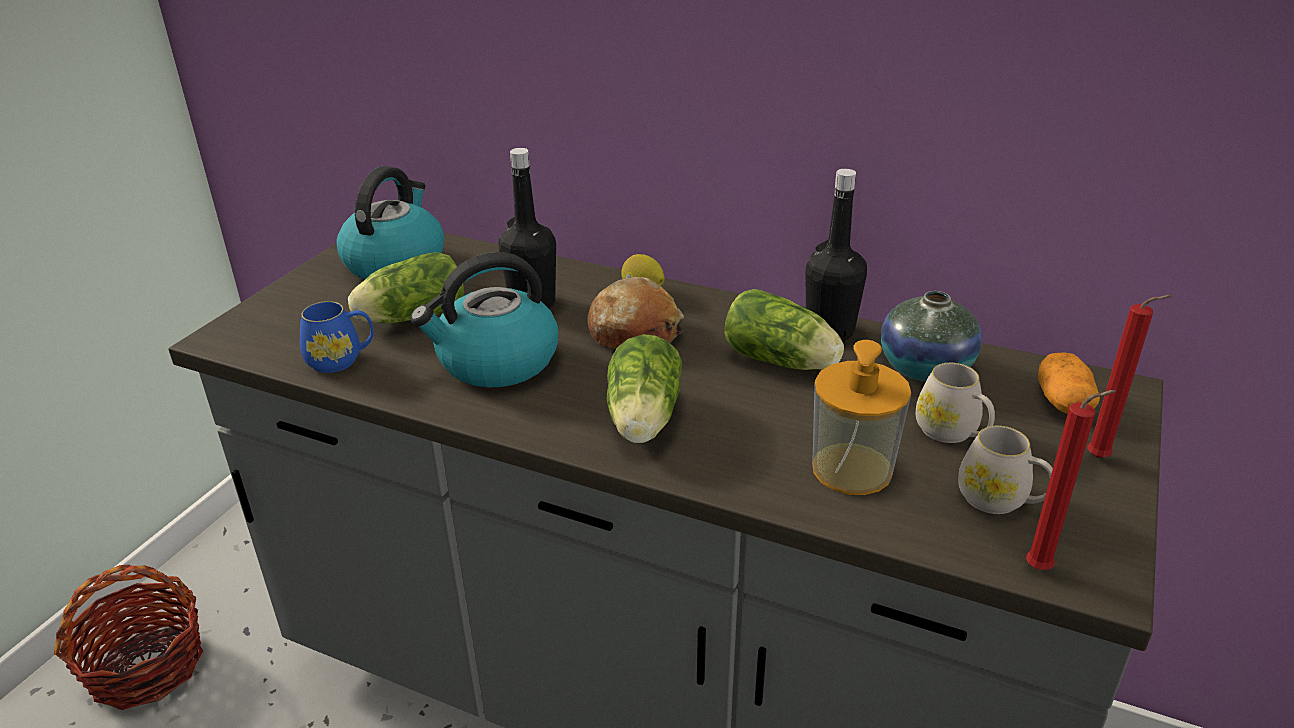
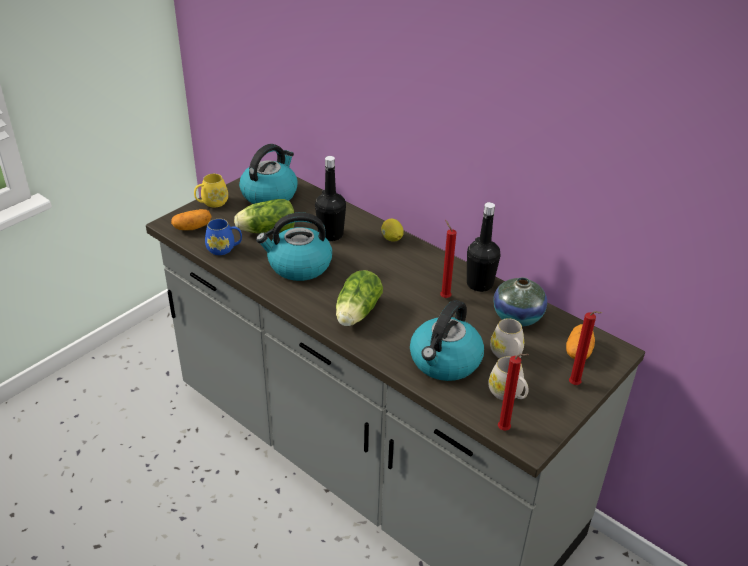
camera: 15 degrees right, 5 degrees up
(147, 666) = (114, 379): basket -> none
(266, 336) = (192, 227): none -> potato
(291, 292) = (212, 203): none -> yellow mug
(635, 332) = (376, 263): bread -> none
(783, 362) = (444, 297): lettuce -> red candle
(852, 469) = (445, 362): soap dispenser -> kettle

